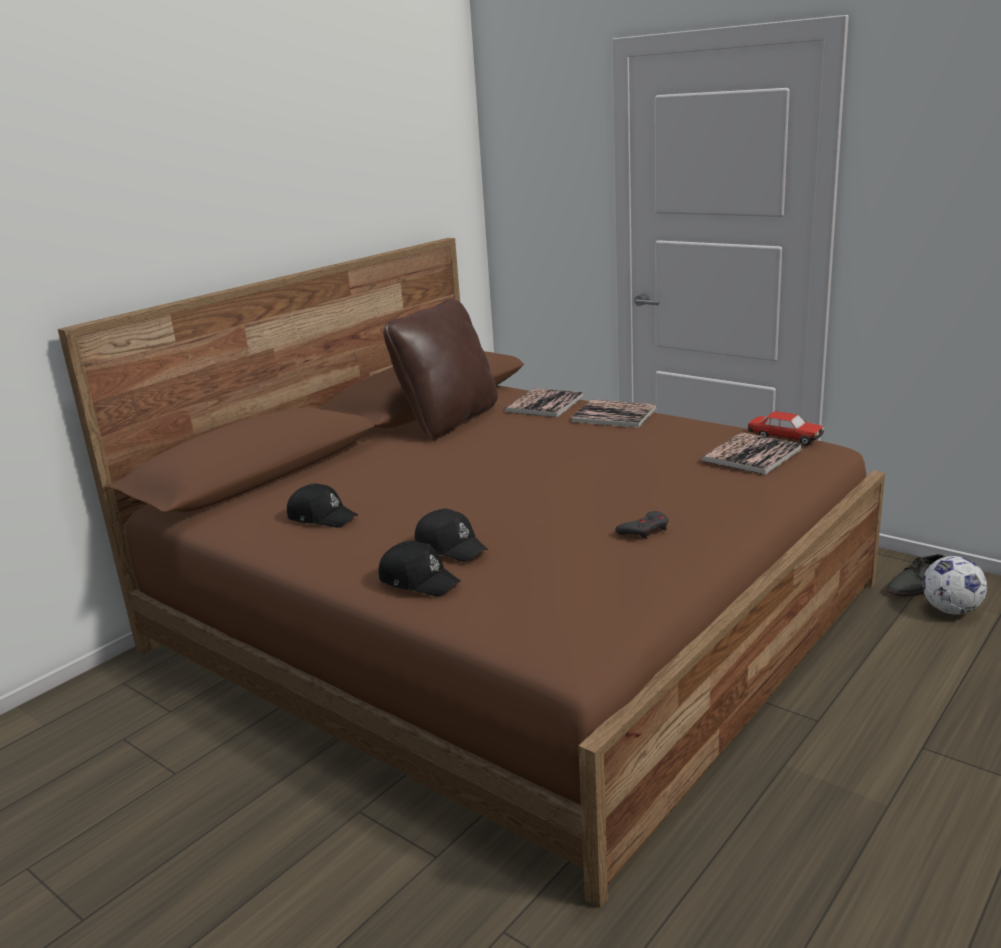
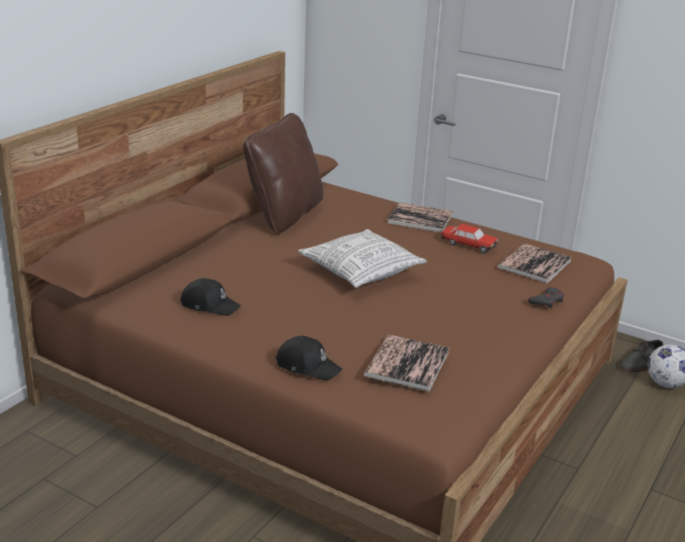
camera: 10 degrees left, 5 degrees up
(451, 546) = (324, 337): black cap -> none
(523, 473) = (361, 271): none -> pillow
(544, 404) = (360, 203): book -> book (407, 364)
(644, 530) = (467, 328): grey game controller -> grey game controller (547, 301)
(784, 438) = (556, 249): toy car -> toy car (468, 245)

